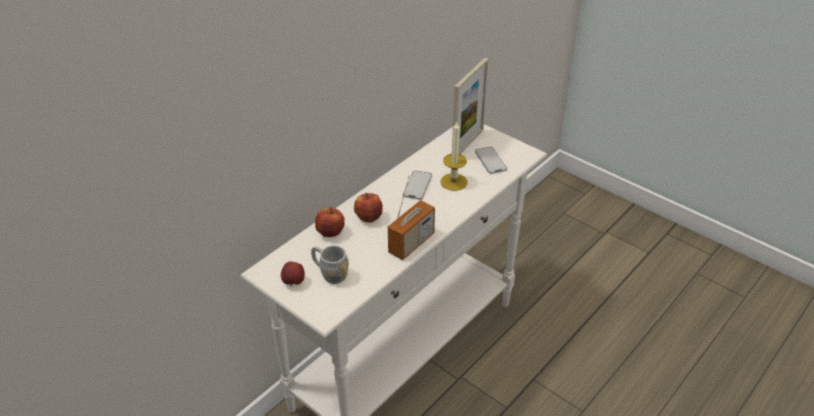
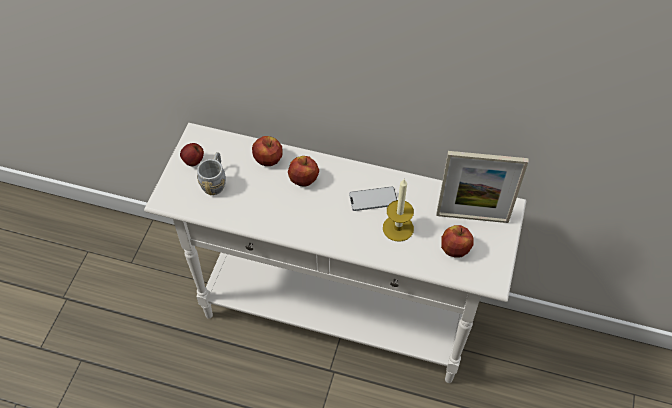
camera: 65 degrees right, 15 degrees up
(411, 243) = (284, 227): radio -> none
(490, 161) = (454, 249): phone -> apple

